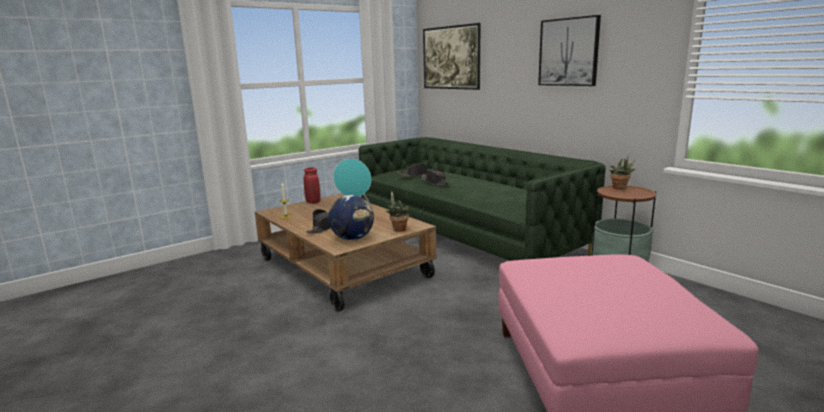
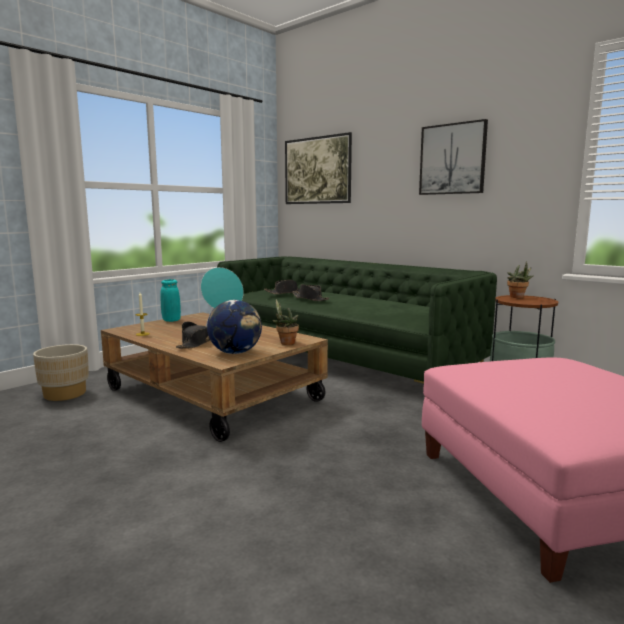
camera: 10 degrees left, 5 degrees down
(228, 262) = (65, 394): none -> beige planter
(313, 202) = (171, 320): red vase -> turquoise vase

